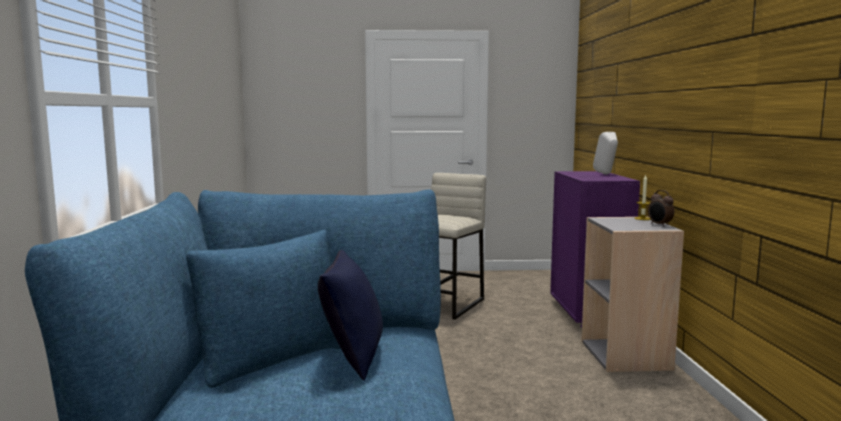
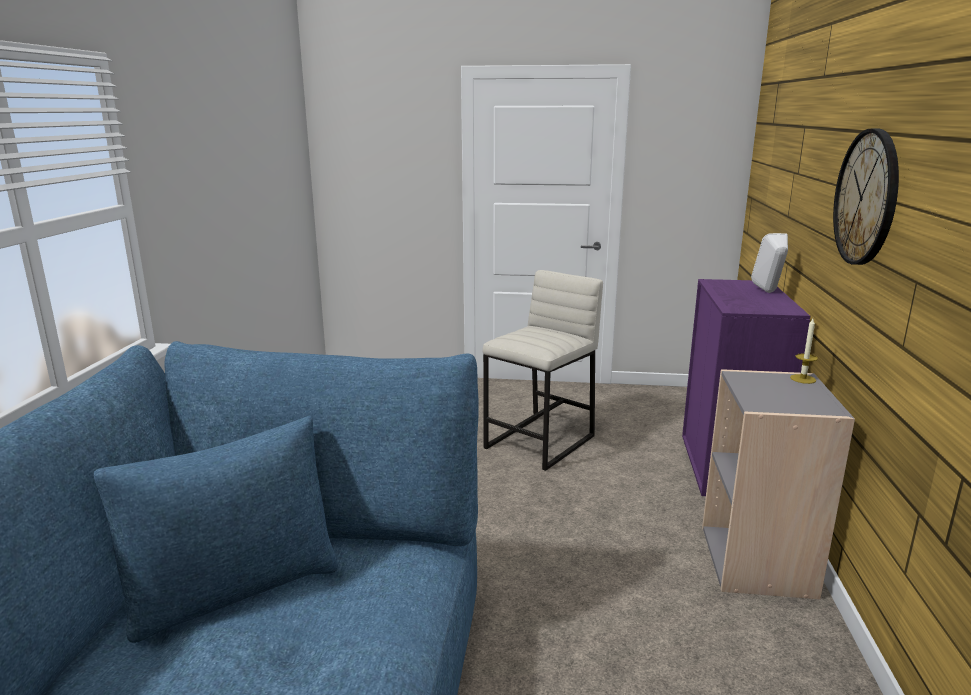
camera: 10 degrees right, 10 degrees up
(352, 358) = (328, 604): blue pillow -> none
(659, 225) = (822, 399): alarm clock -> none
(671, 92) = (866, 198): none -> wall clock

